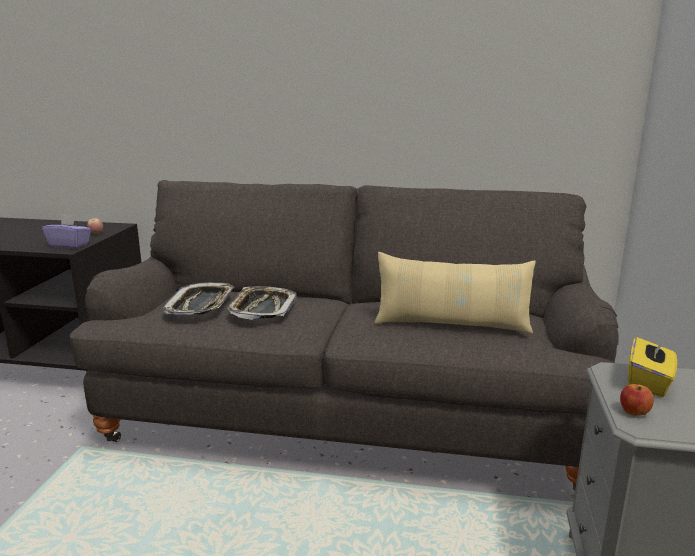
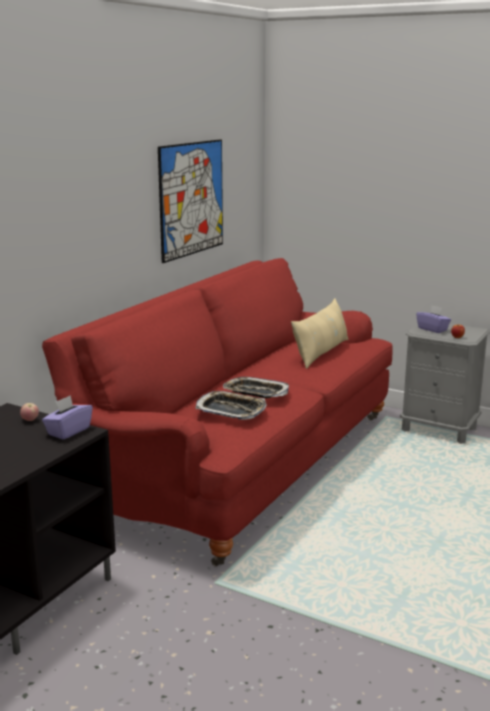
camera: 70 degrees left, 0 degrees up
(347, 412) = (244, 464): grey sofa -> red sofa
(440, 86) = (191, 199): none -> picture
(648, 383) = (432, 329): yellow tissue box -> purple tissue box

